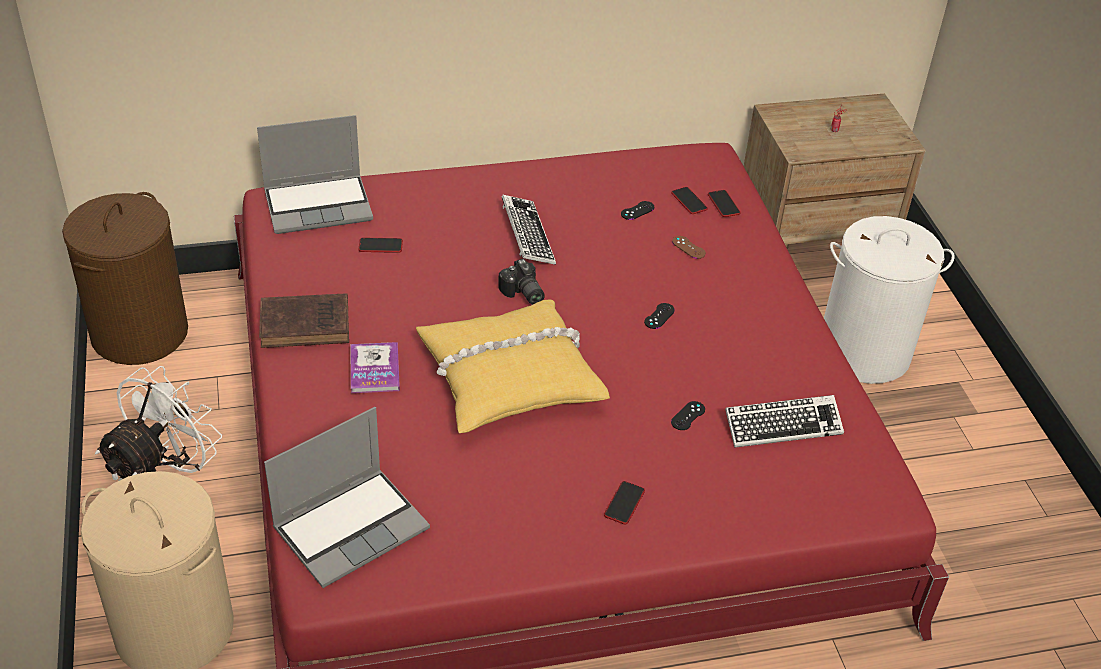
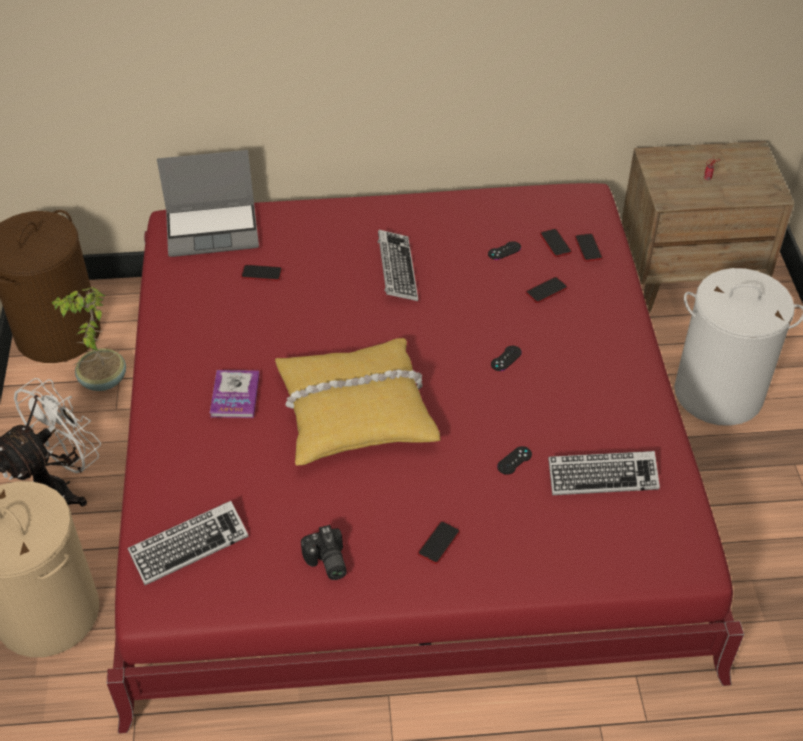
camera: 10 degrees right, 5 degrees up
(198, 380) = (102, 381): none -> potted plant
(308, 325) = (183, 348): brown book -> none
(351, 527) = (189, 546): laptop -> keyboard
(522, 294) = (382, 329): camera -> camera (326, 562)
(688, 247) = (546, 290): brown game controller -> phone

